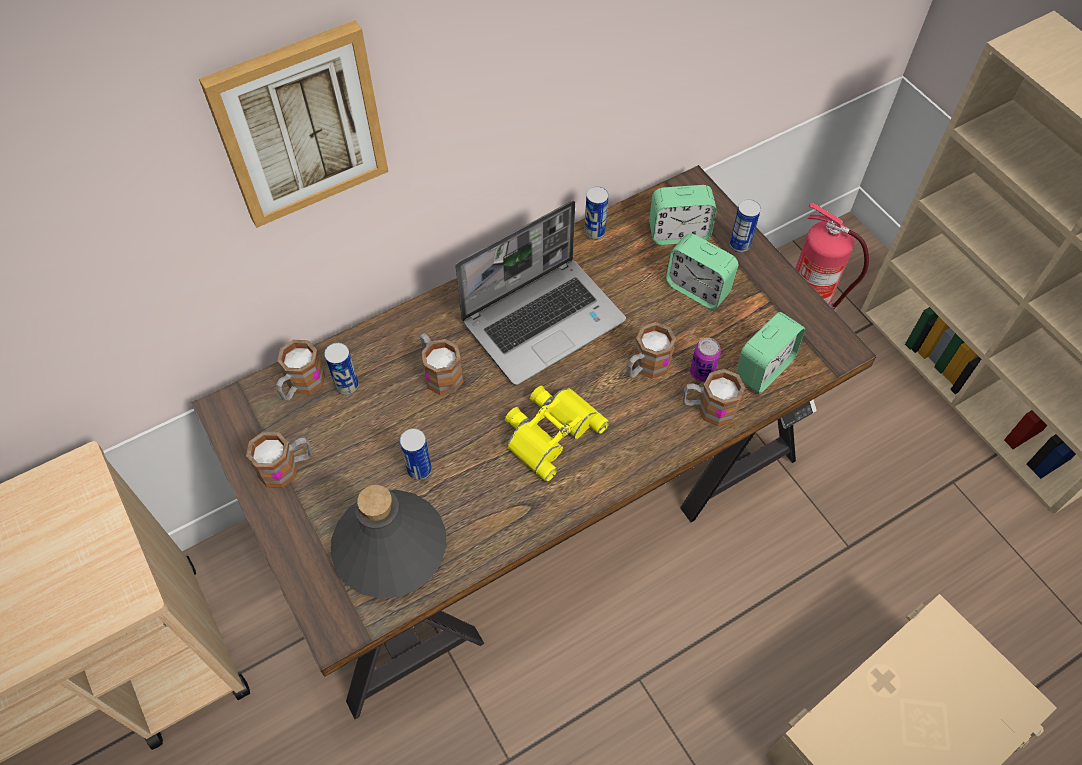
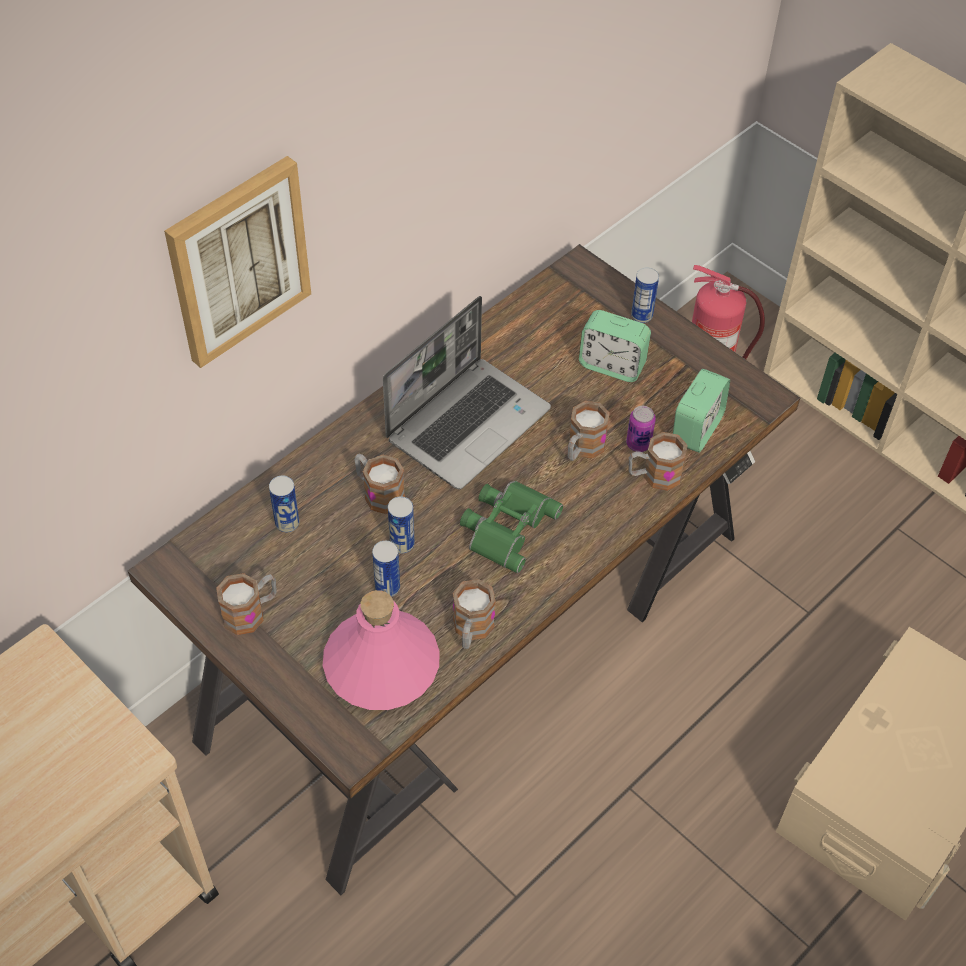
camera: 15 degrees left, 5 degrees down
(301, 385) = (239, 532): mug -> mug (471, 630)
(391, 548) = (382, 665): grey bottle -> pink bottle
(550, 431) = (506, 526): yellow binoculars -> green binoculars
(594, 232) = (493, 328): can -> can (402, 544)
(678, 233) = (578, 314): alarm clock -> none

